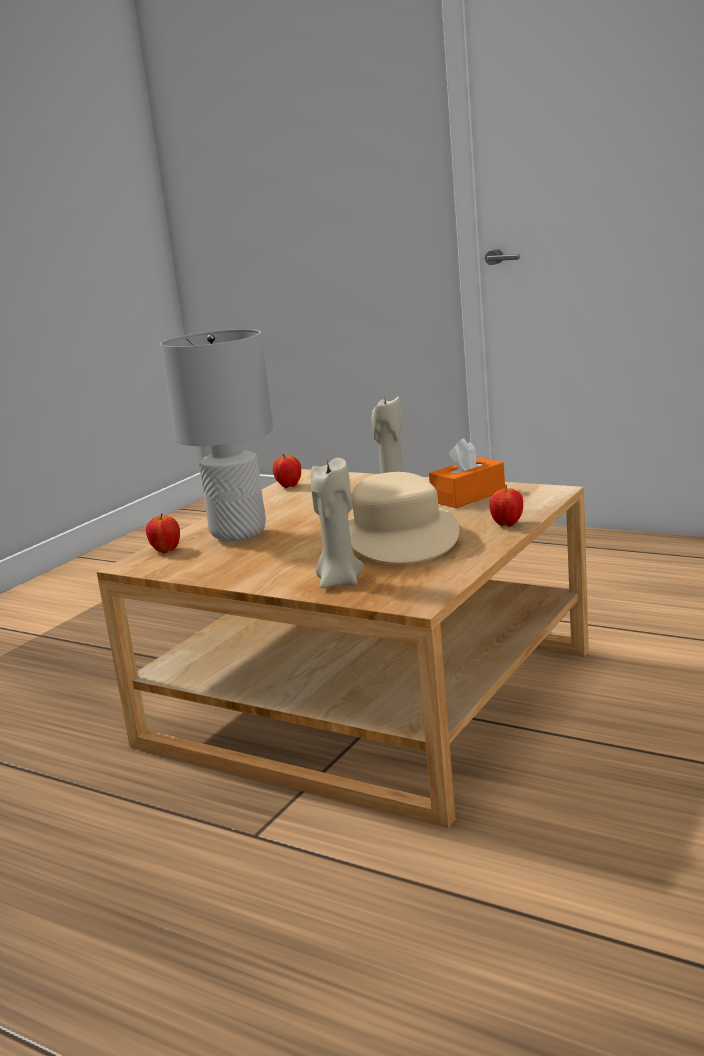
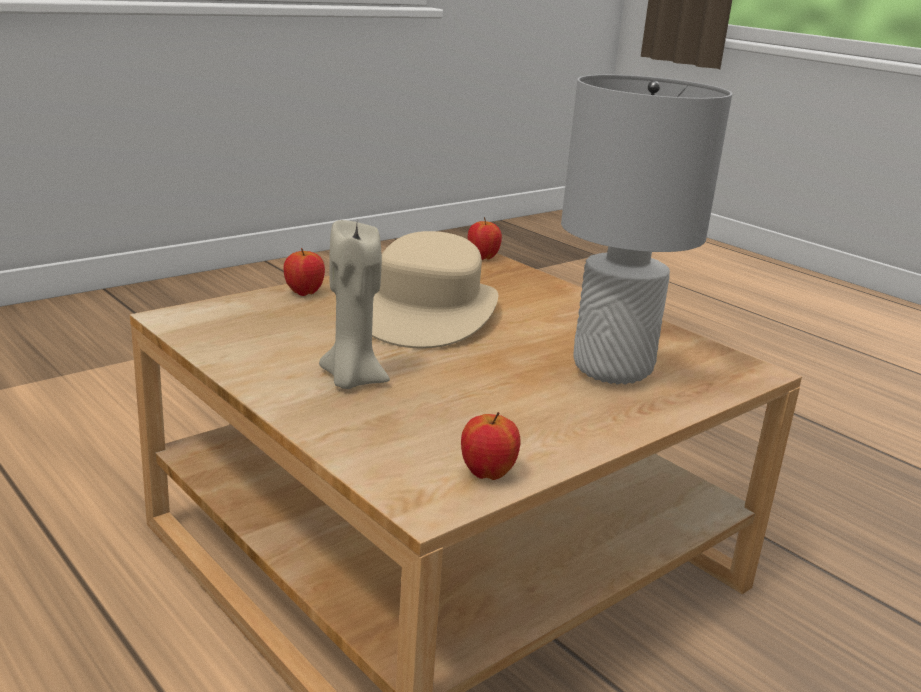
camera: 165 degrees left, 5 degrees up
(166, 551) = (714, 380): apple -> apple (482, 258)
(339, 581) = (525, 286): beige candle -> none
(468, 496) = (270, 343): orange tissue box -> none

